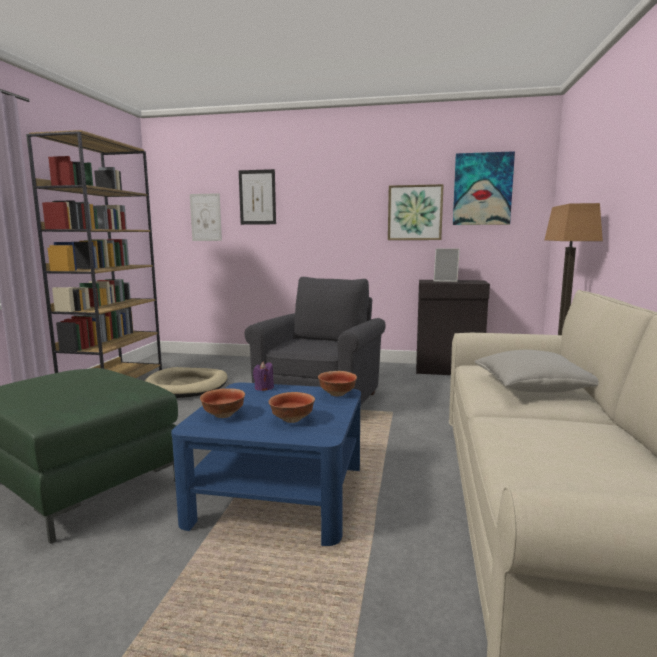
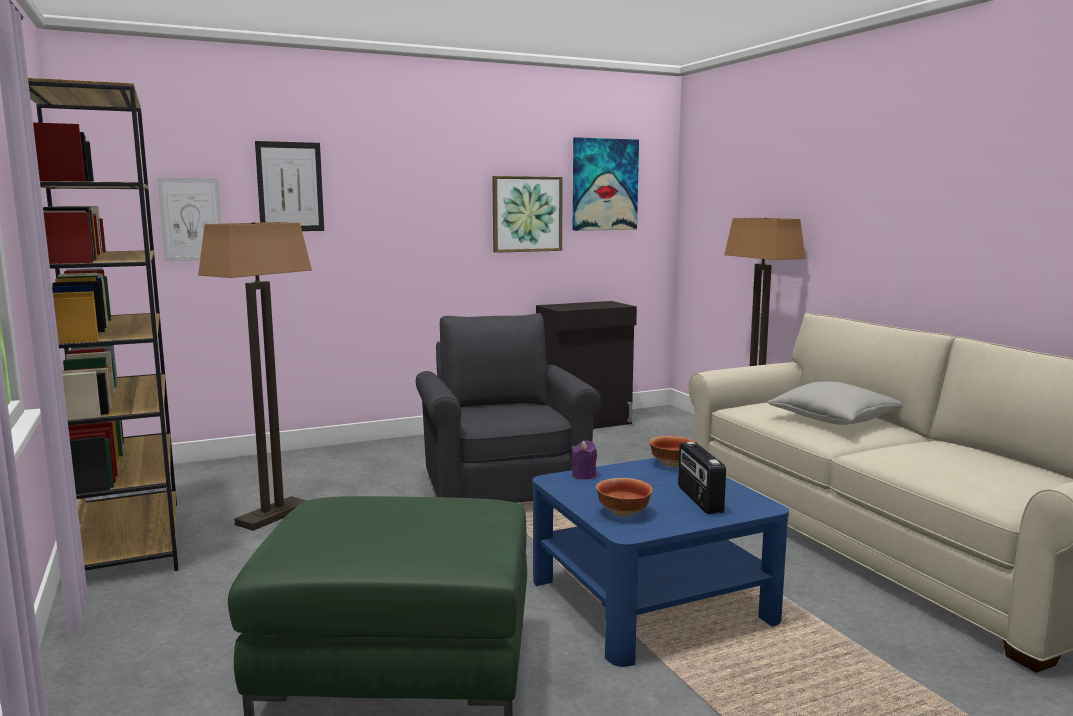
camera: 35 degrees left, 0 degrees up
(187, 386) = (273, 515): beige dog bed -> floor lamp
(292, 420) = (698, 499): bowl -> radio
(446, 281) = (578, 305): picture frame -> none

